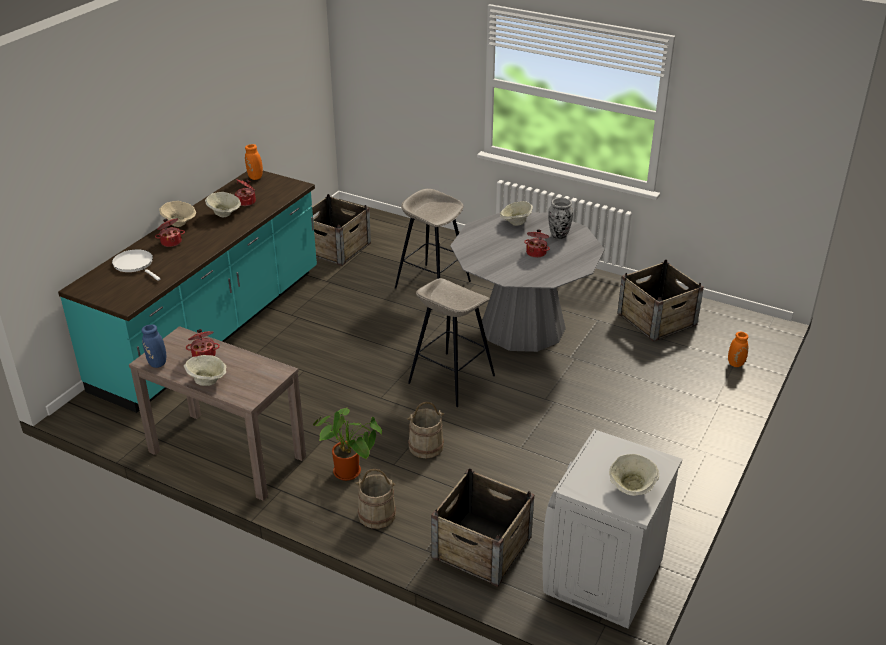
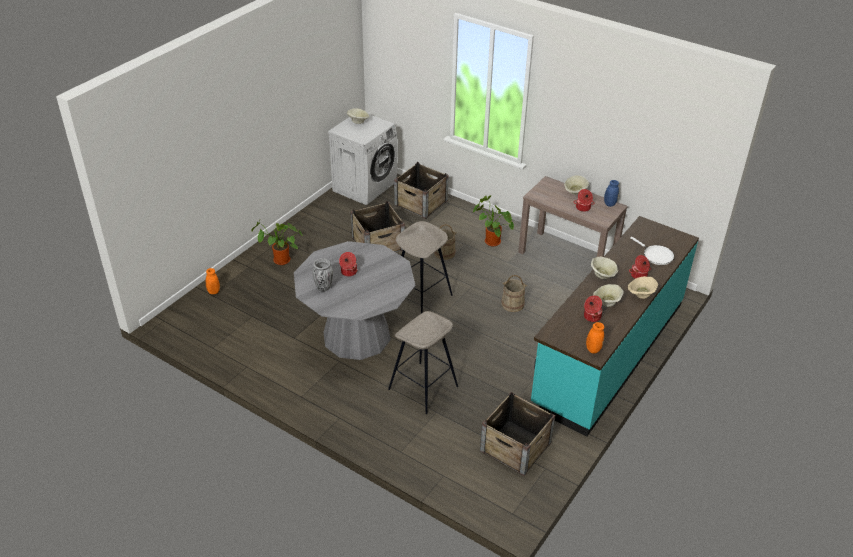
camera: 175 degrees left, 5 degrees up
(377, 515) = (475, 220): beige bucket -> beige bucket (512, 304)
(515, 222) = (354, 305): beige bowl -> beige bowl (602, 275)
(657, 319) = (245, 335): crate -> crate (377, 243)
(674, 413) = (280, 261): none -> potted plant

